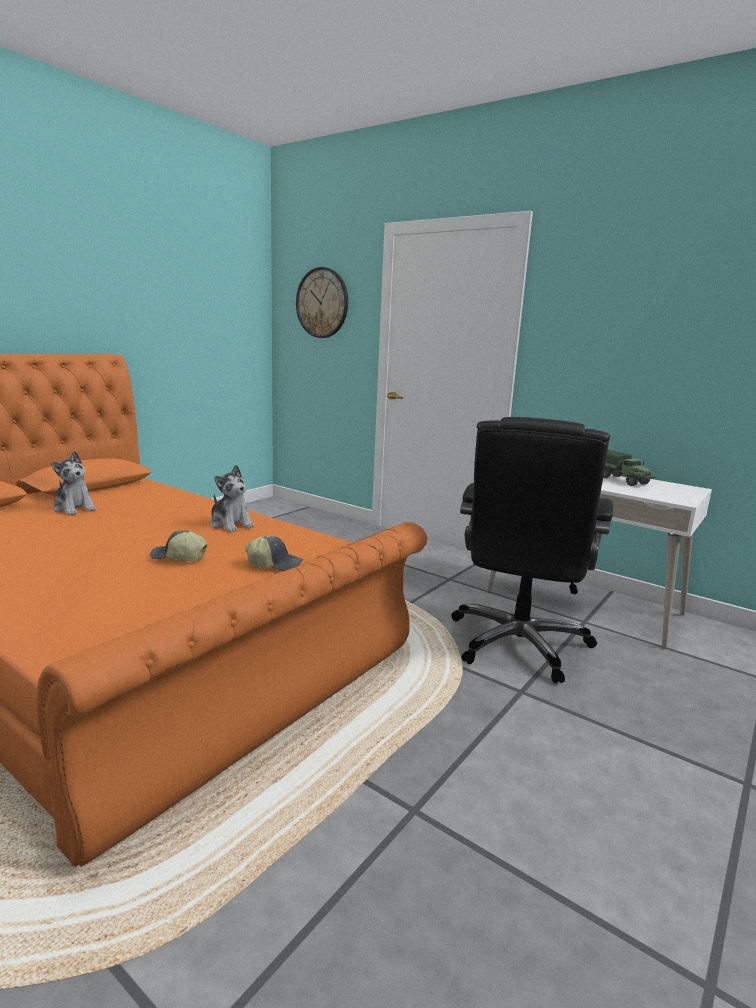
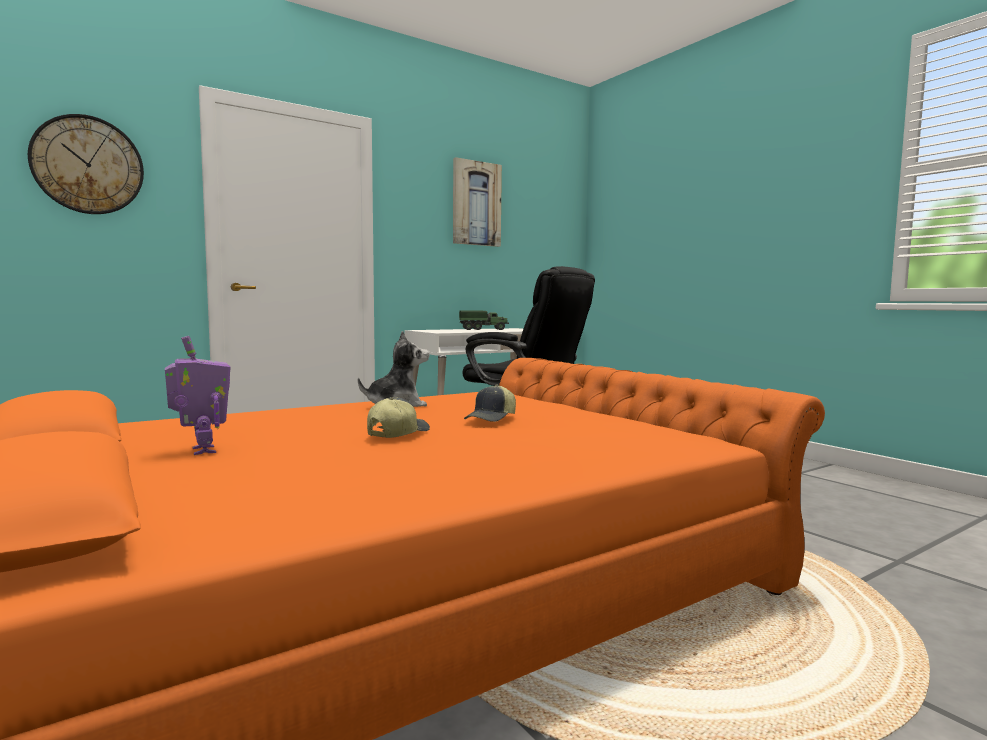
camera: 70 degrees left, 10 degrees down
(74, 508) = (201, 450): plush toy -> toy robot
(275, 564) = (531, 402): cap -> cap (397, 433)
(673, 298) = (476, 203): none -> picture

